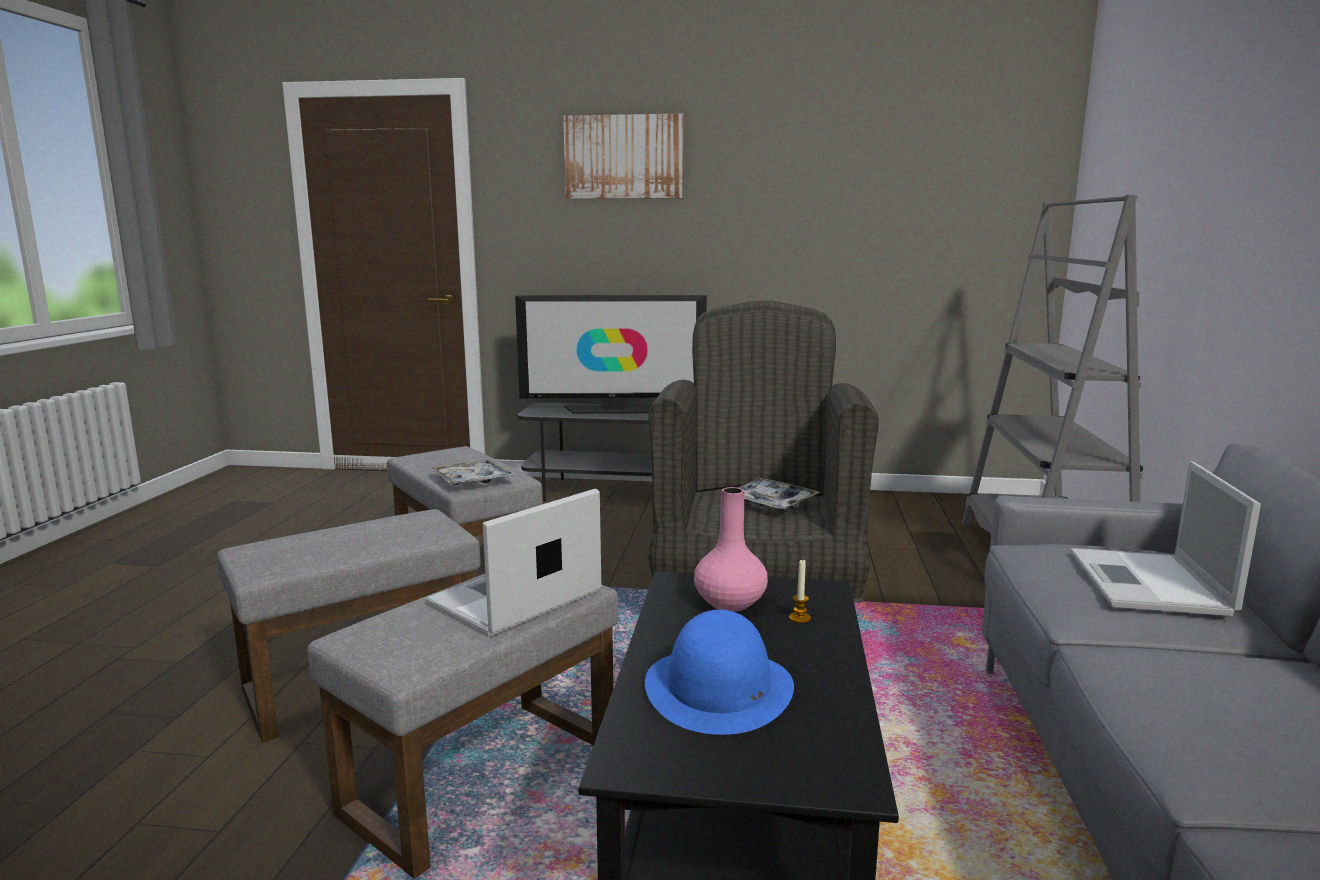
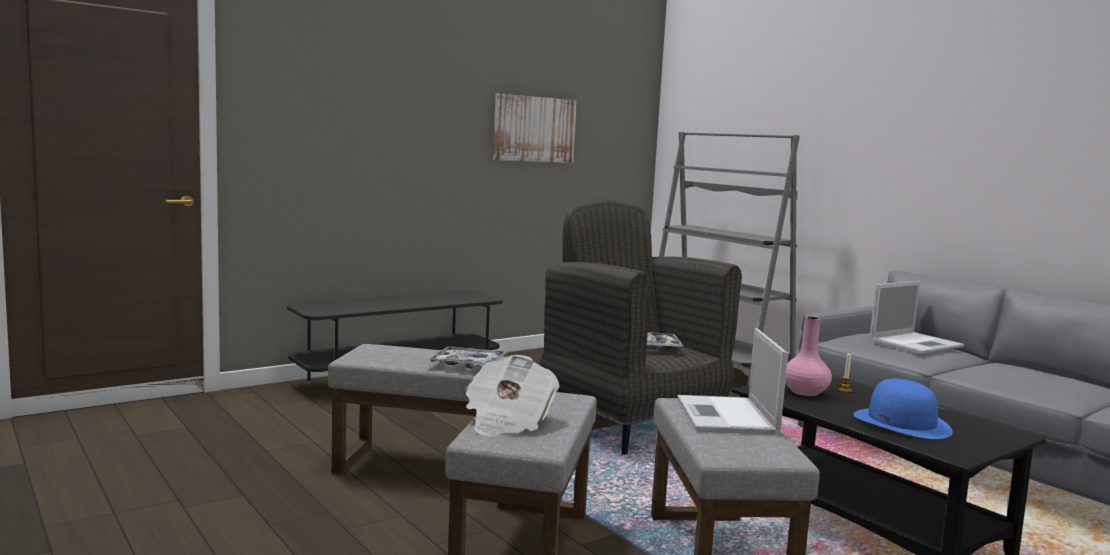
camera: 45 degrees left, 5 degrees down
(322, 540) = (508, 421): none -> newspaper
(612, 410) = (377, 302): television -> none
(624, 157) = (371, 68): picture -> picture (534, 129)
(1150, 584) = (916, 343): laptop -> laptop turned 90 degrees counterclockwise

